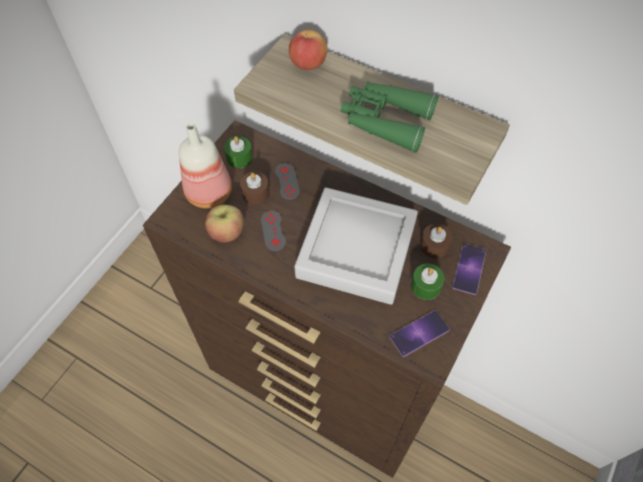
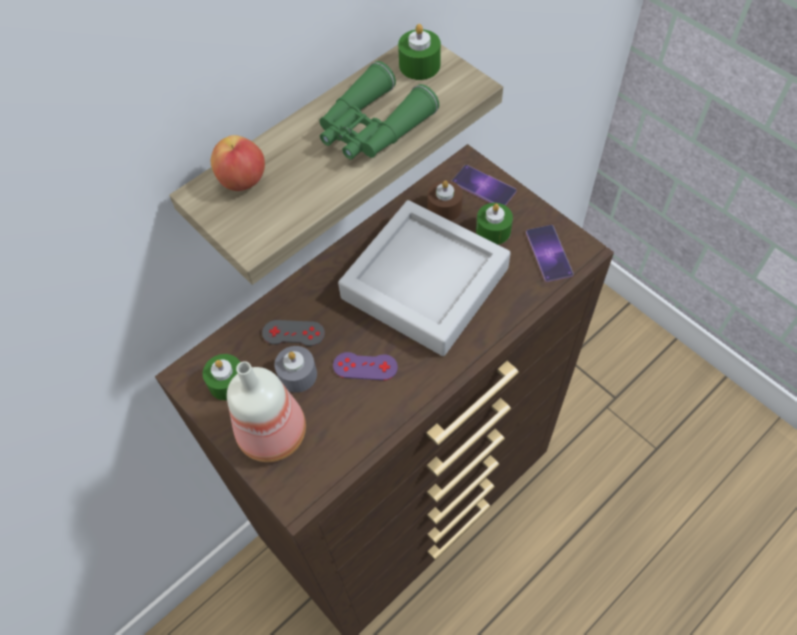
camera: 70 degrees left, 0 degrees up
(227, 232) = (348, 422): apple -> none
(255, 193) = (297, 375): brown candle -> grey candle
(273, 230) = (365, 366): grey game controller -> purple game controller
(466, 133) = (419, 65): none -> green candle

